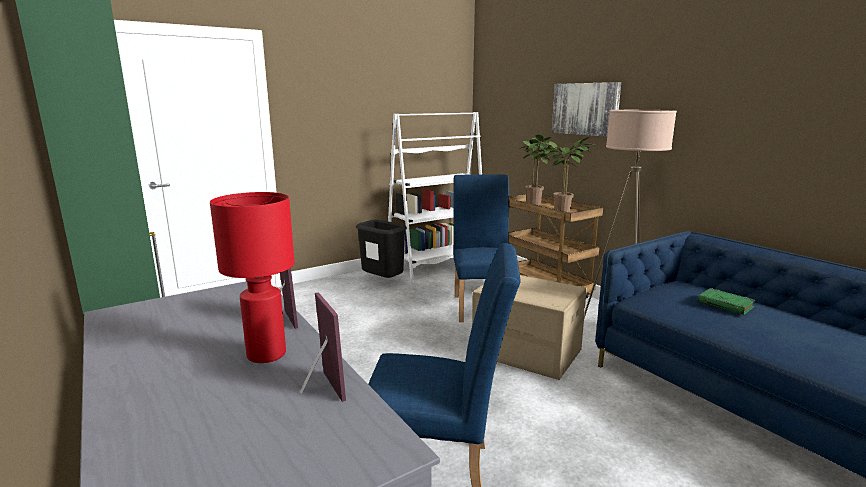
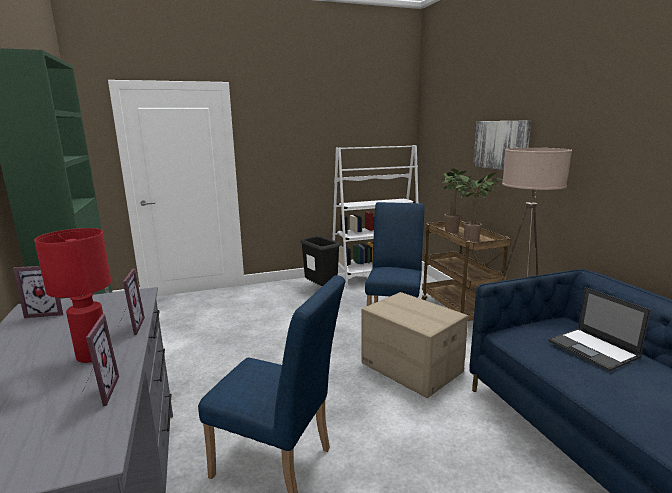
camera: 15 degrees right, 0 degrees up
(144, 317) = (48, 312): none -> picture frame
(726, 305) = (593, 349): green book -> laptop

